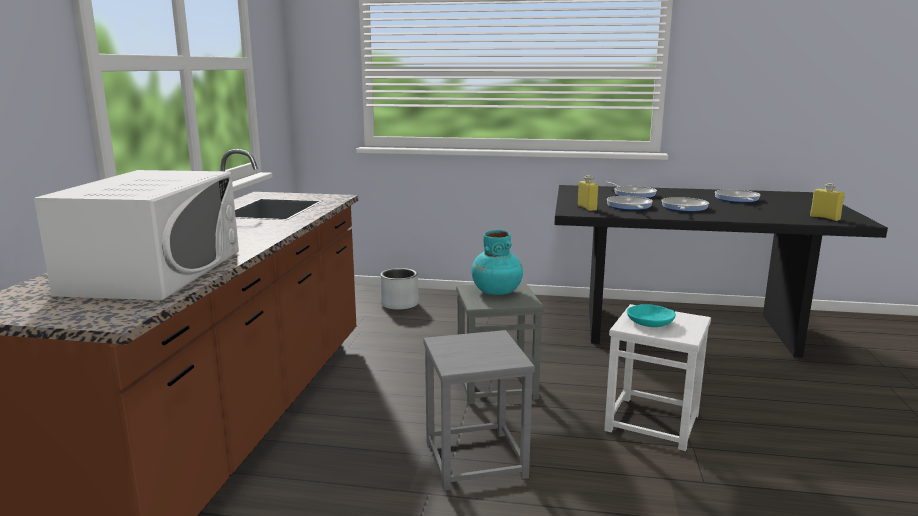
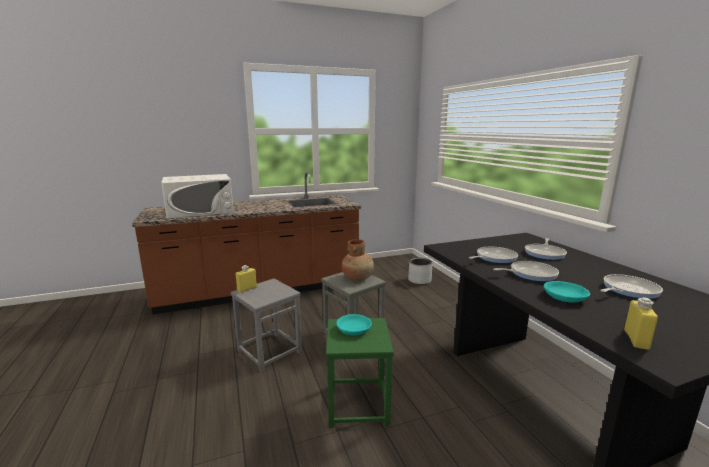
camera: 60 degrees right, 0 degrees up
(496, 291) = (358, 278): turquoise vase -> brown vase
(587, 208) = (462, 248): yellow bottle -> yellow bottle (247, 289)
(652, 422) = (358, 404): white stool -> green stool
(744, 213) = (565, 297): none -> turquoise bowl

